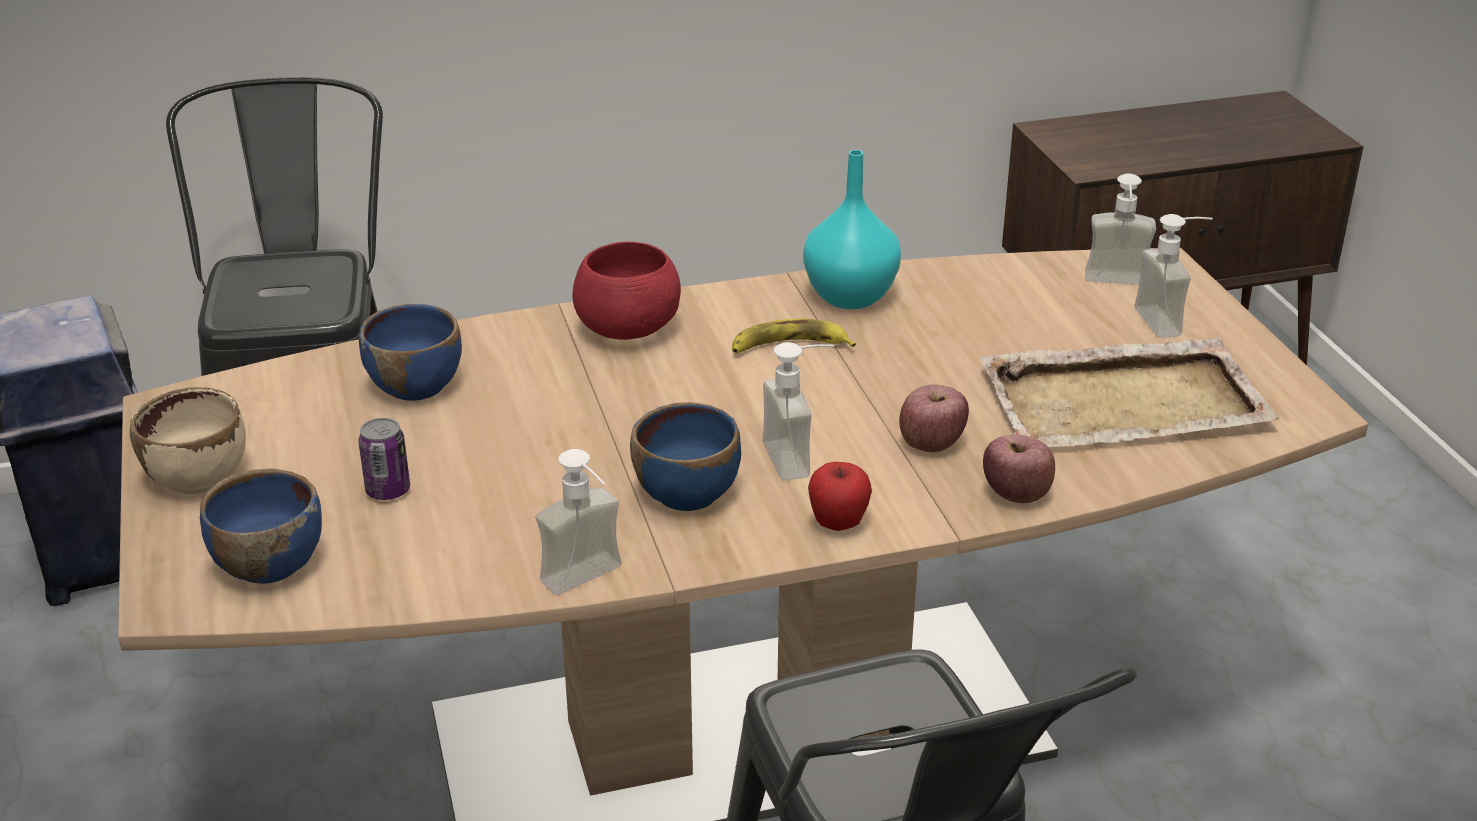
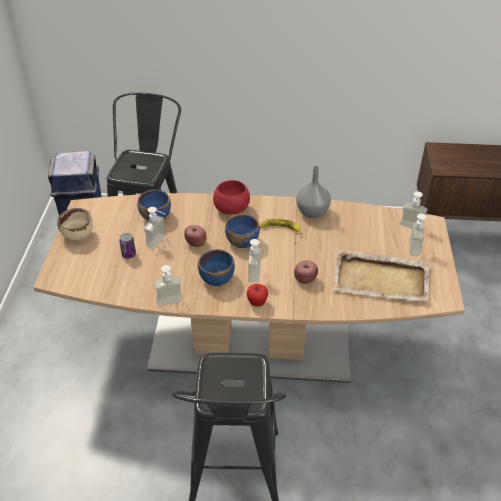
camera: 20 degrees right, 10 degrees up
(268, 564) = (83, 272): blue bowl -> blue bowl (242, 241)
(467, 443) = (160, 242): none -> soap dispenser
(848, 297) = (311, 212): turquoise vase -> grey vase
(1016, 495) = (321, 307): apple -> apple (195, 243)

